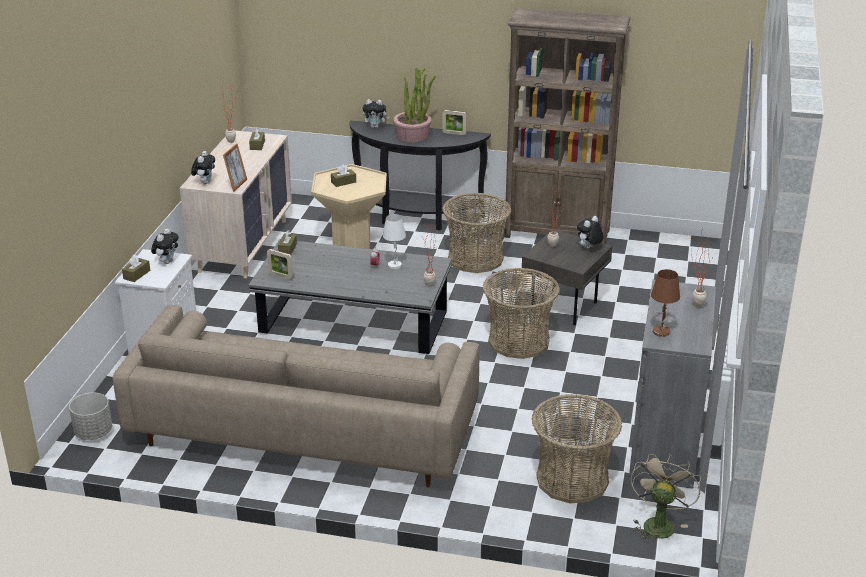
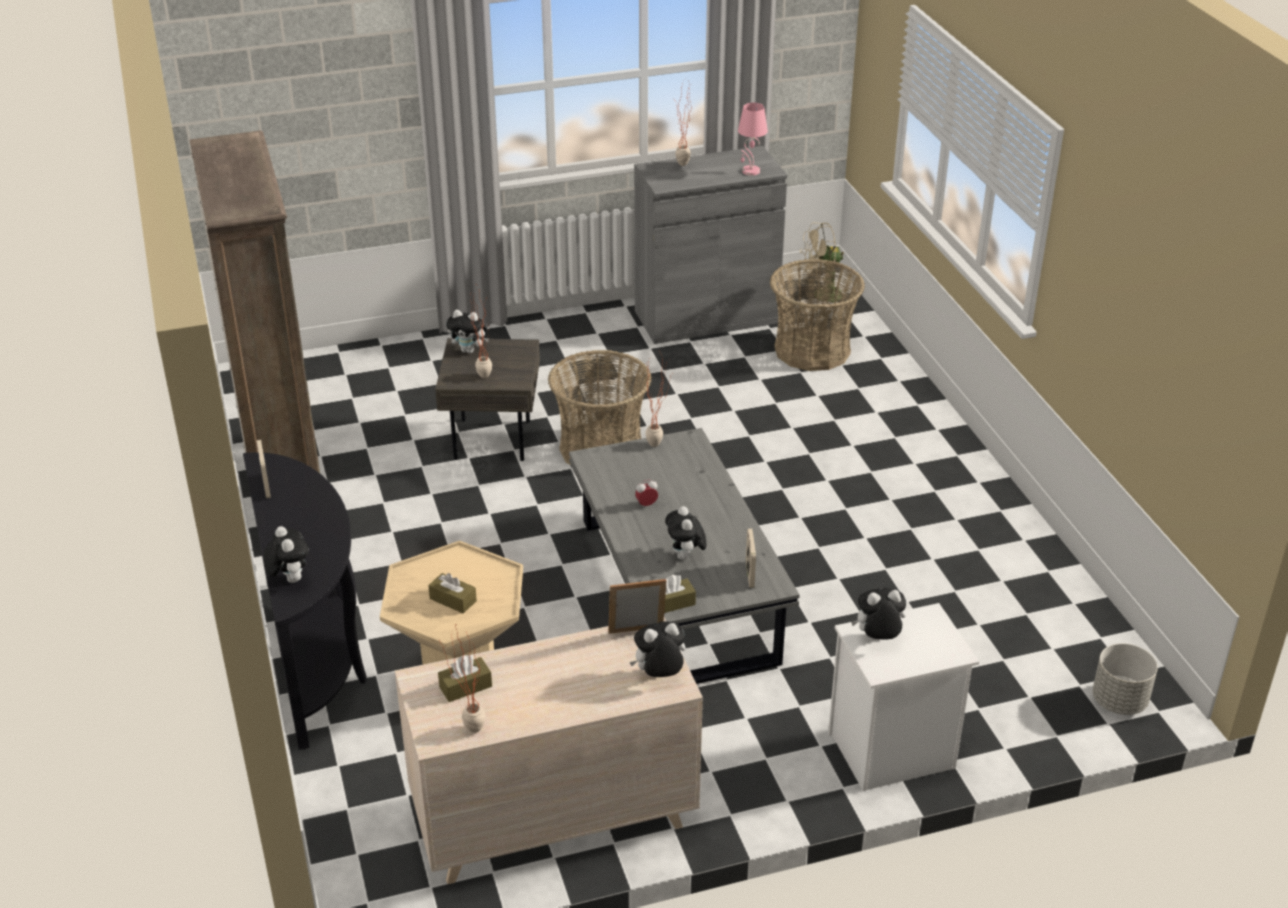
camera: 120 degrees left, 5 degrees up
(136, 274) = (940, 649): brown tissue box -> none
(304, 430) = (923, 535): beige sofa -> none
(317, 263) = (685, 557): none -> plush toy
(395, 265) = (631, 488): white table lamp -> none
(413, 135) = (303, 524): potted plant -> none
(476, 259) = (416, 547): basket -> none
(661, 331) = (750, 171): brown table lamp -> pink table lamp

